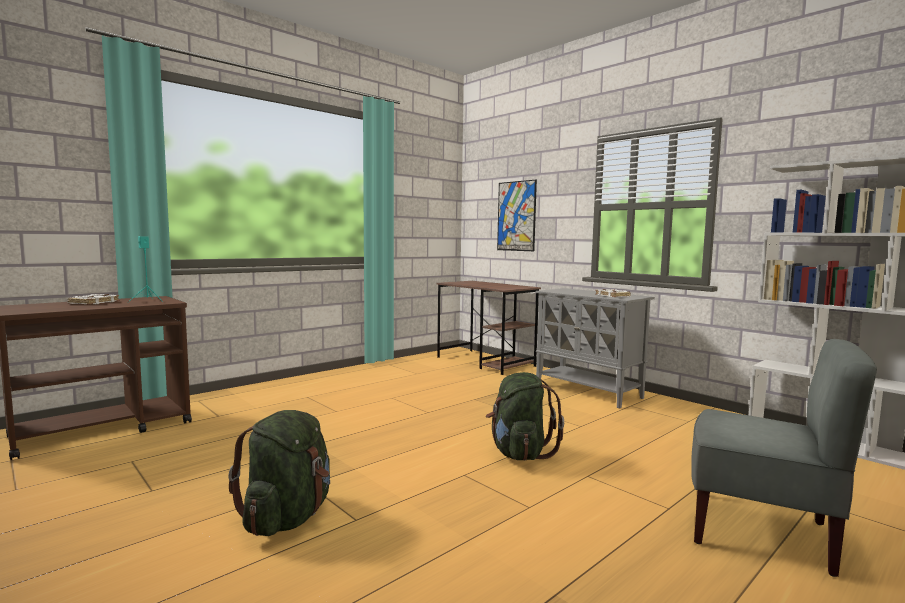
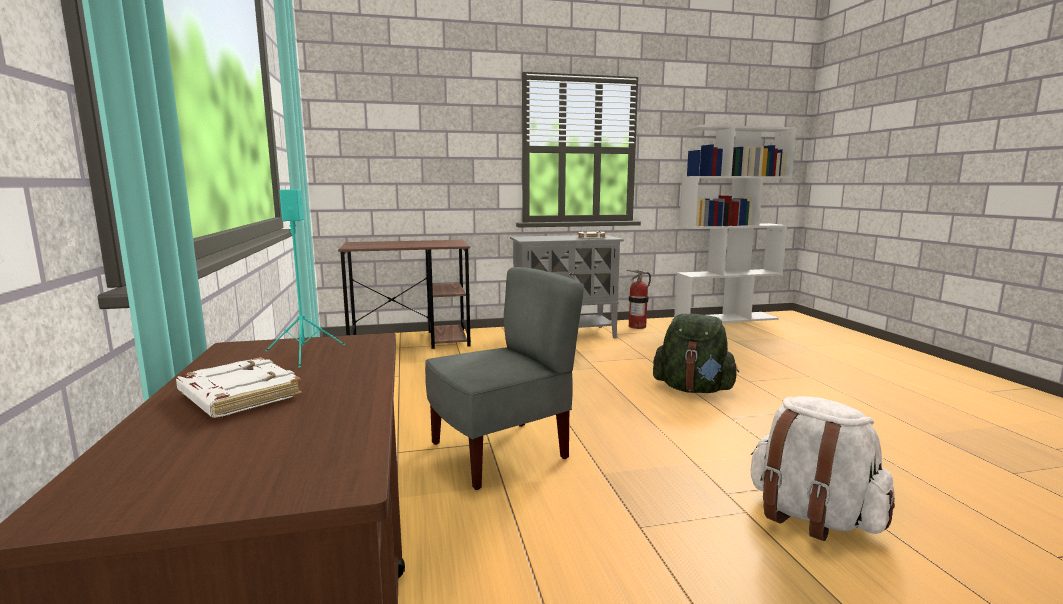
camera: 60 degrees left, 5 degrees up
(287, 517) = (811, 516): green backpack -> white backpack
(516, 216) = (414, 154): picture -> none
(681, 410) = (637, 326): none -> fire extinguisher
(761, 532) = (842, 367): grey chair -> grey chair (500, 452)

